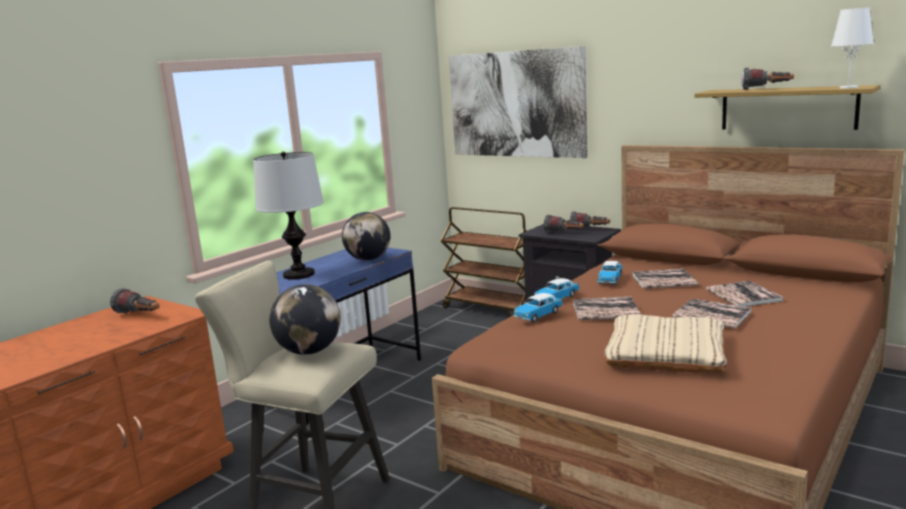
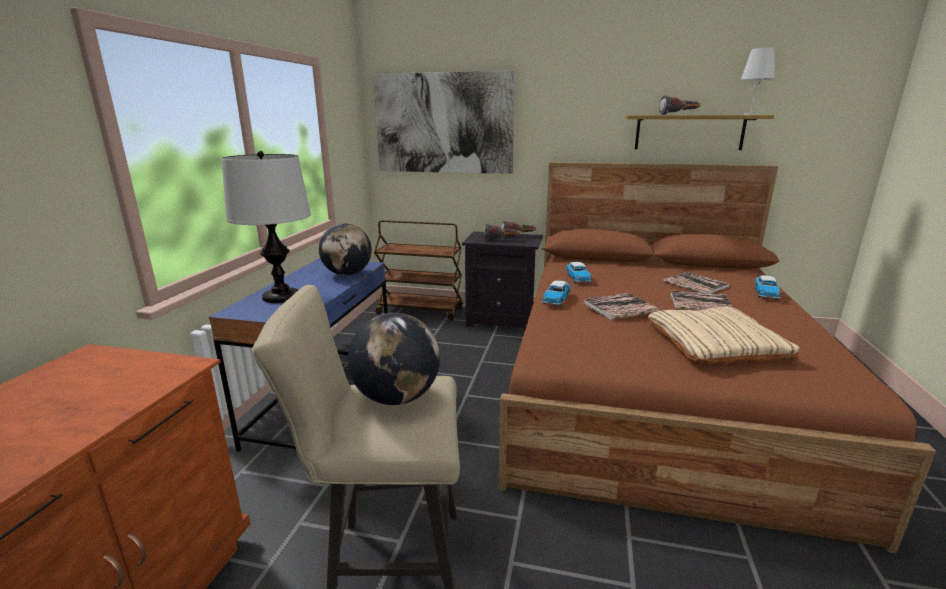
camera: 25 degrees left, 5 degrees up
(140, 315) = (99, 377): flashlight -> none
(538, 315) = (567, 318): toy car -> toy car (765, 294)
(664, 280) = (622, 276): book -> none

